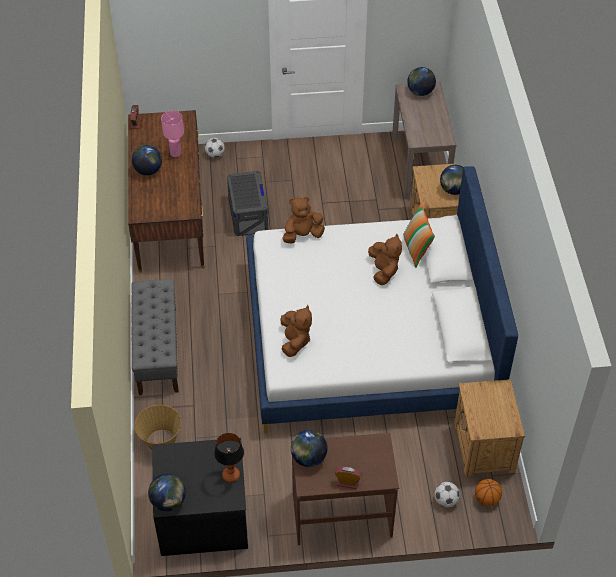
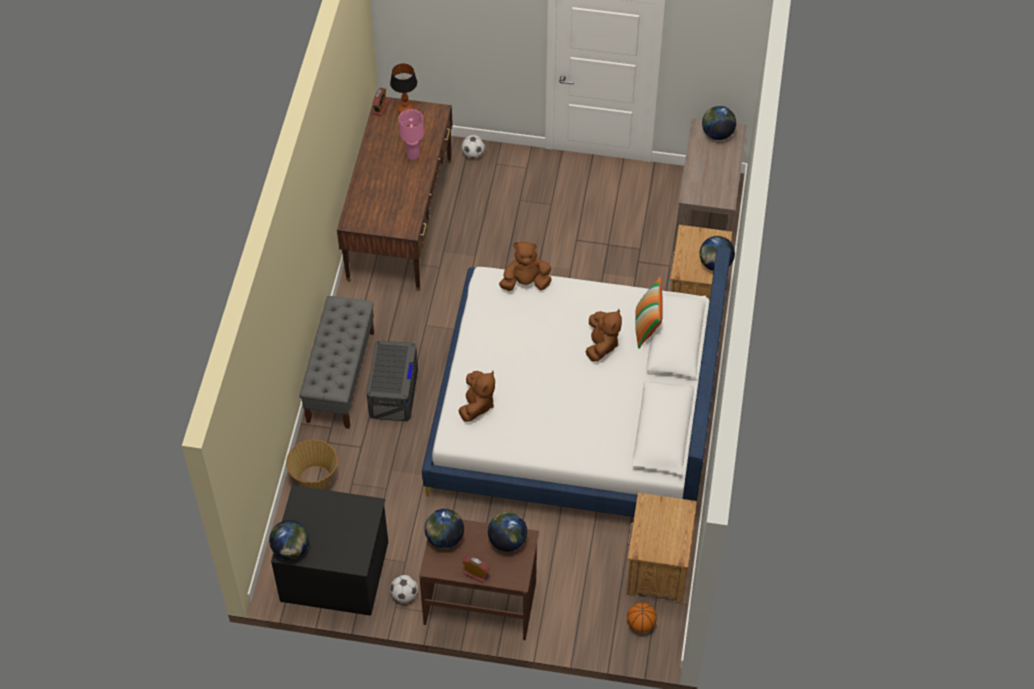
camera: 15 degrees right, 5 degrees up
(148, 170) = (376, 170): globe -> globe (507, 540)
(230, 475) = (362, 536): table lamp -> table lamp (405, 109)
(248, 214) = (488, 236): grey storage box -> grey storage box (393, 391)
(445, 500) = (596, 615): football -> football (404, 595)

